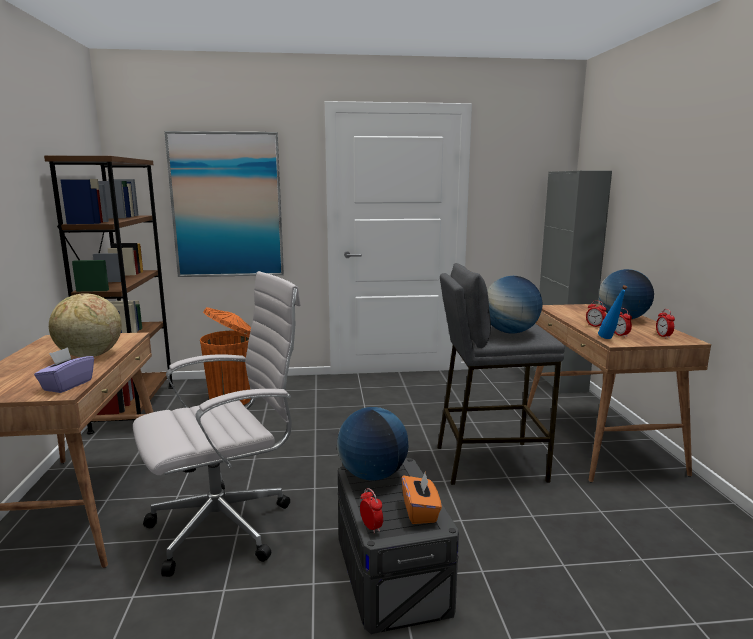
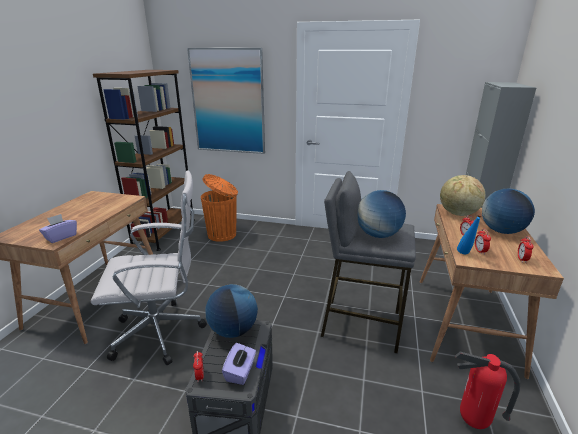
camera: 20 degrees right, 10 degrees up
(89, 356) = (95, 213): globe -> globe (457, 214)
(420, 511) = (240, 372): orange tissue box -> purple tissue box
(669, 526) = (473, 422): none -> fire extinguisher

